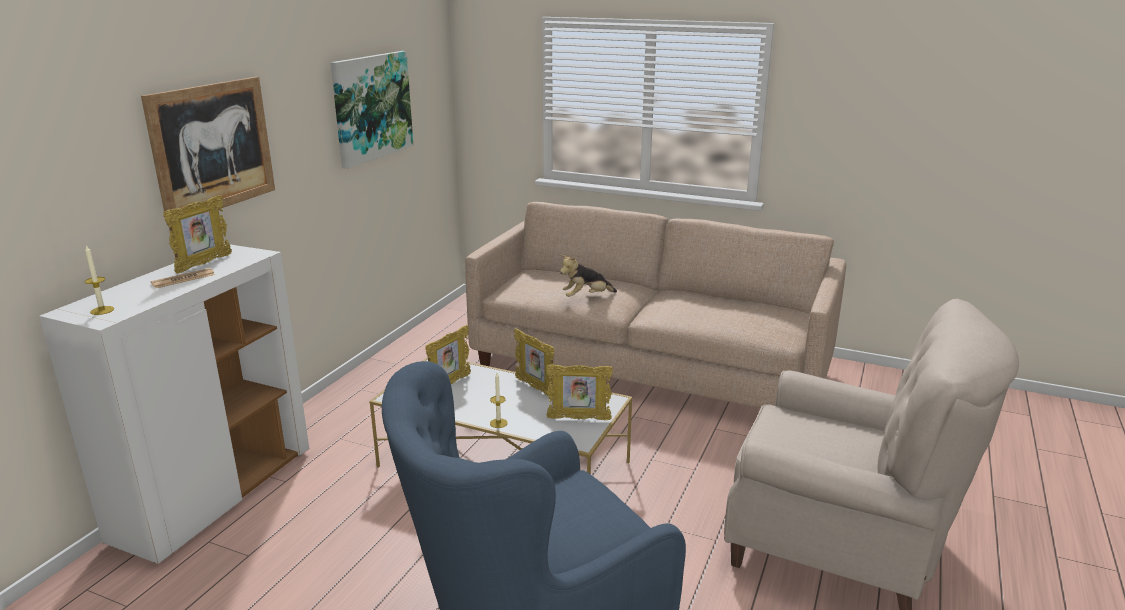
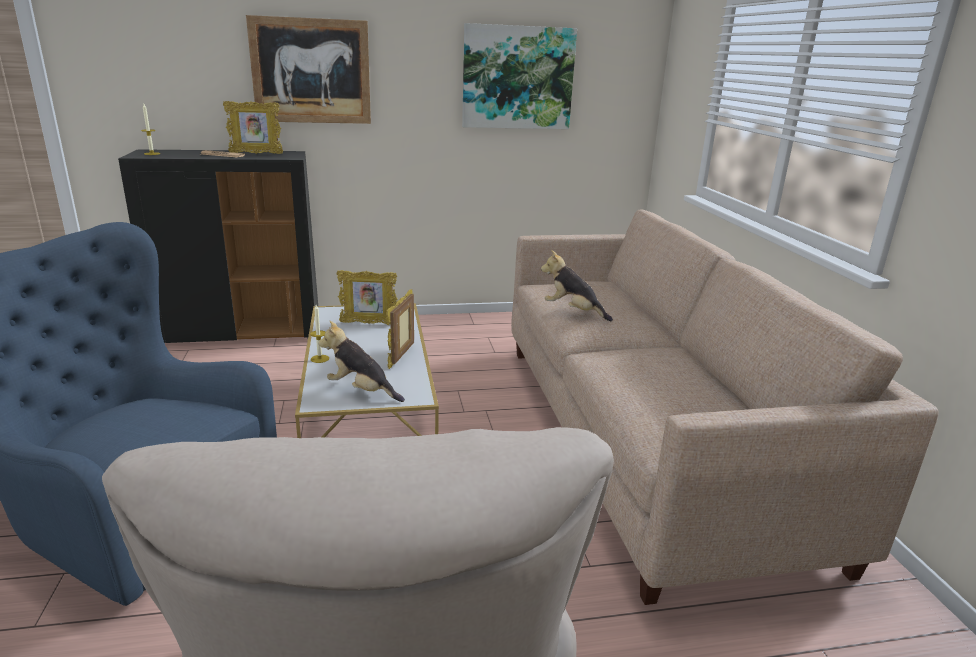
camera: 55 degrees right, 0 degrees up
(215, 494) = (241, 332): white cabinet -> black cabinet
(579, 419) = (361, 391): picture frame -> plush toy

